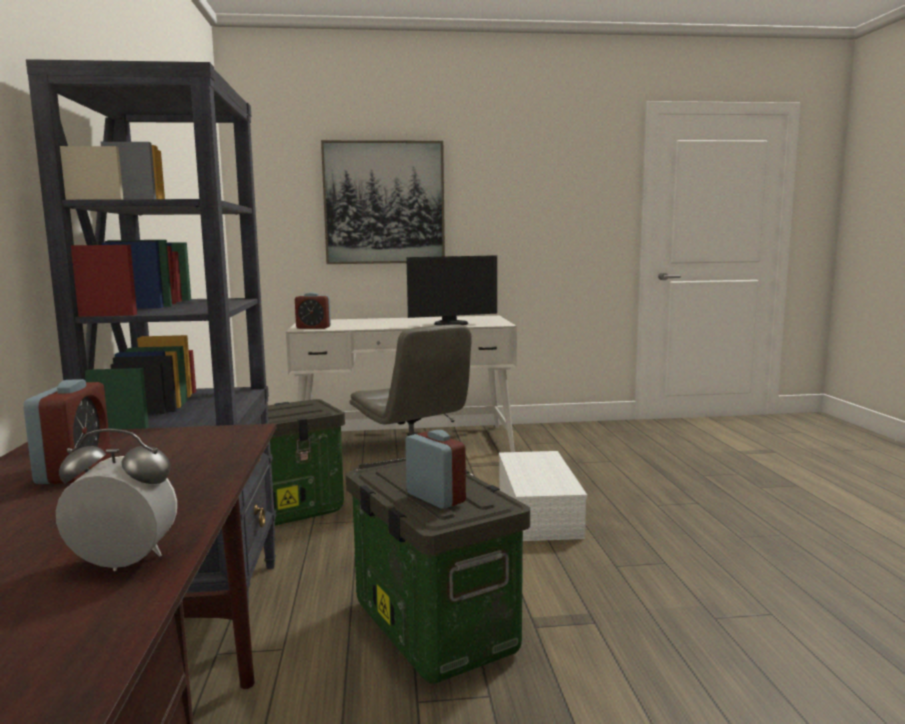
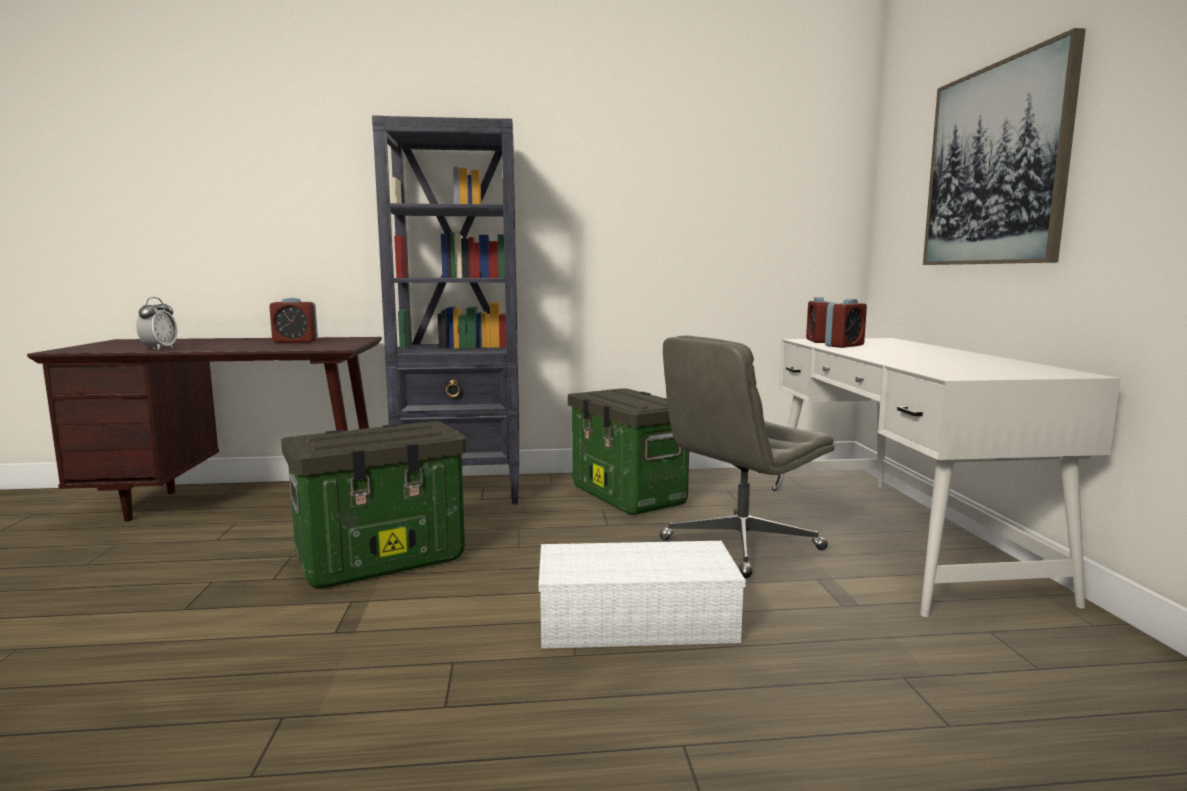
camera: 90 degrees right, 0 degrees up
(435, 498) = (343, 435): alarm clock -> alarm clock (844, 345)
(452, 324) = (920, 363): monitor -> none

